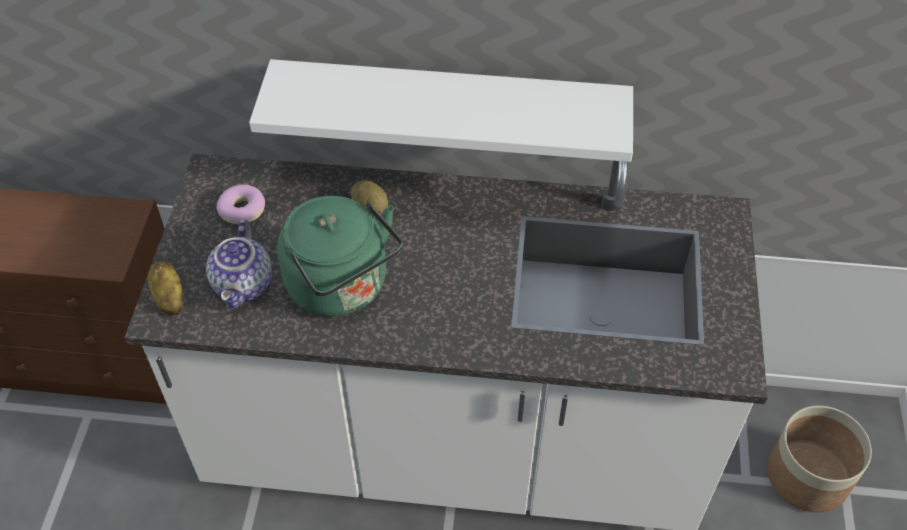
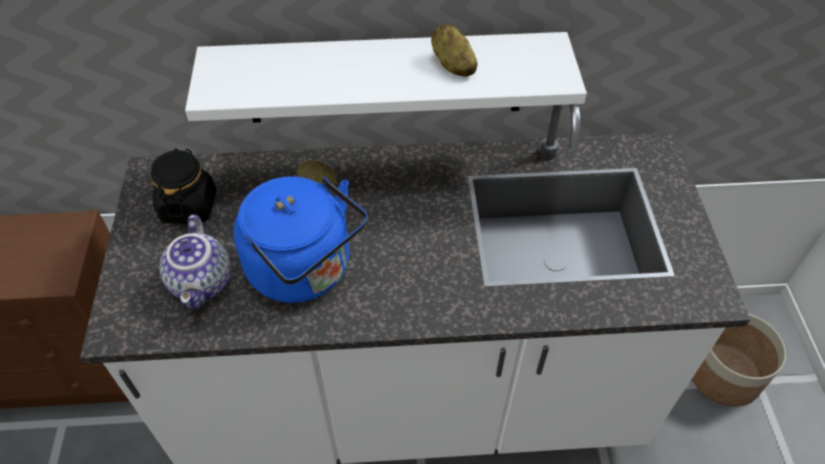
camera: 10 degrees left, 0 degrees up
(169, 298) = (123, 307): potato -> potato (452, 64)
(242, 210) = (189, 206): donut -> black jar
(342, 288) = (305, 270): green kettle -> blue kettle

